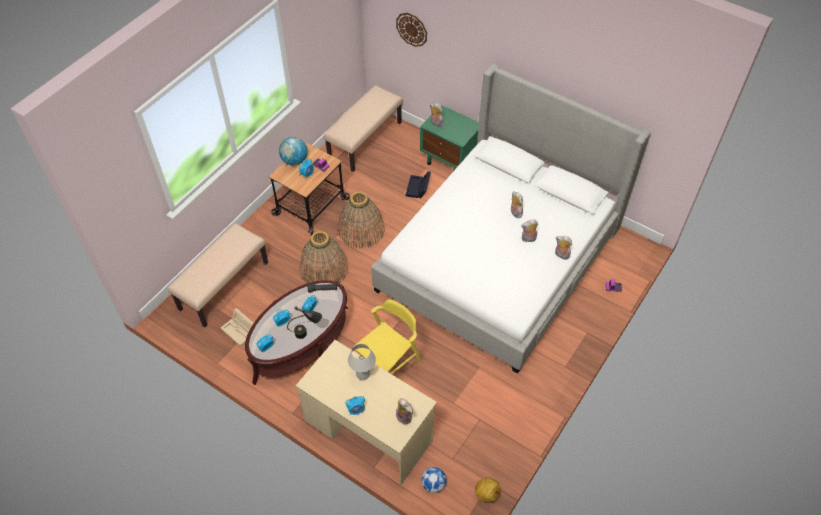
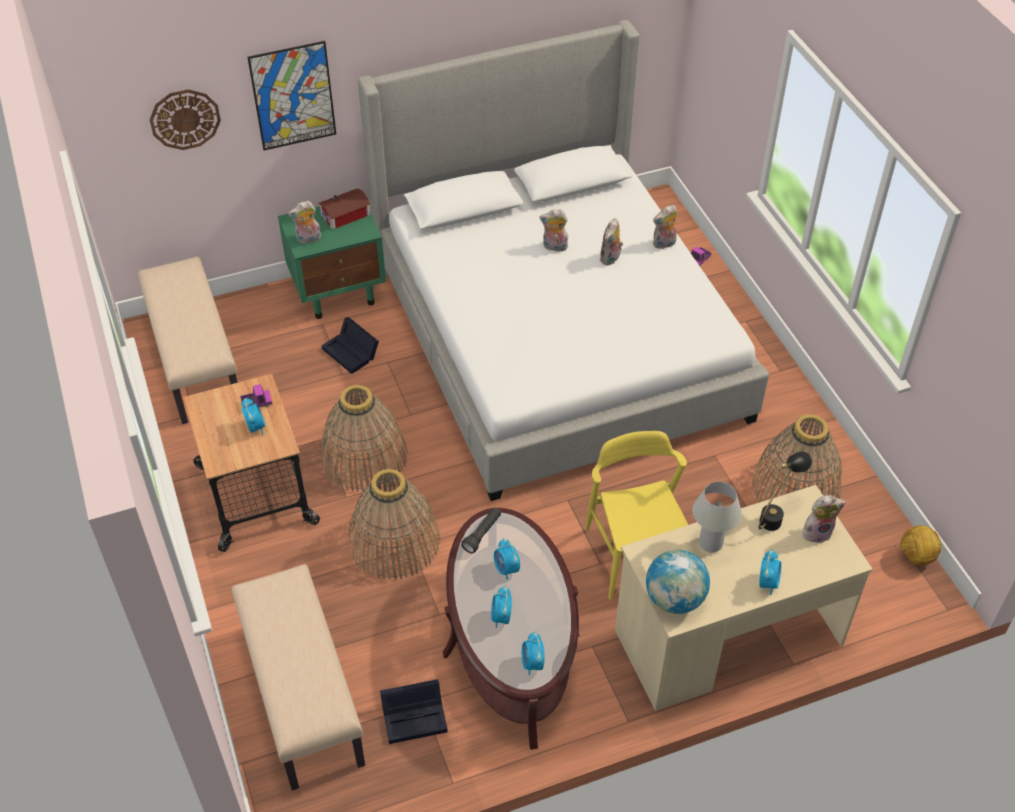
camera: 55 degrees left, 5 degrees down
(240, 331) = (416, 716): beige storage box -> black storage box
(294, 161) = (209, 429): globe -> globe (674, 599)
(306, 334) = (549, 597): black table lamp -> black table lamp (776, 515)
(433, 484) = (865, 607): football -> none
(462, 52) = (293, 96): none -> picture
(464, 127) = (347, 215): none -> toy house
(488, 414) = (795, 487): none -> basket

